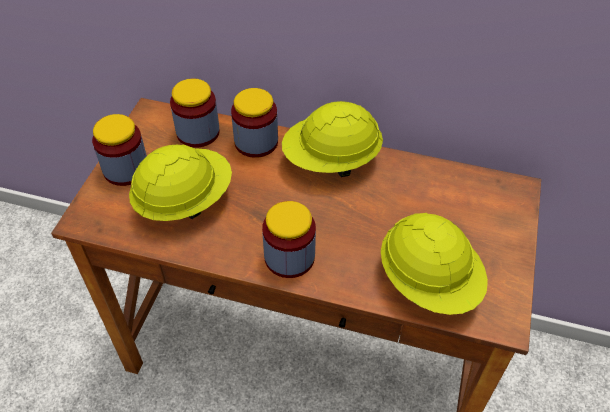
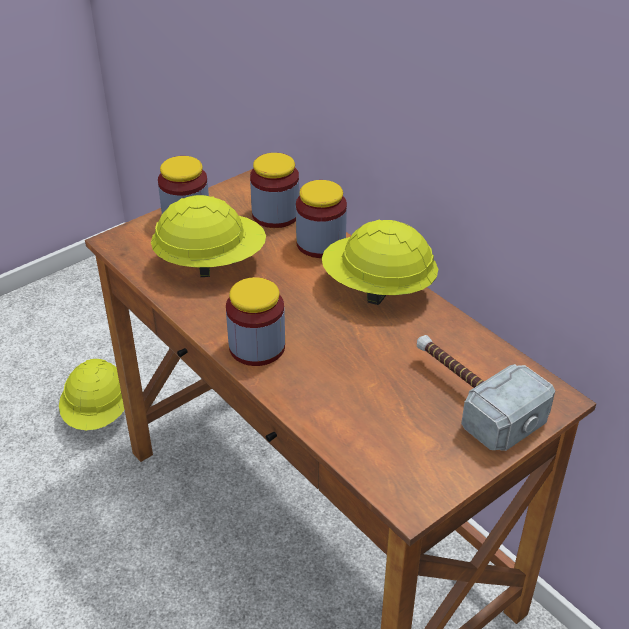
camera: 35 degrees right, 10 degrees down
(429, 281) = (369, 430): yellow hard hat -> yellow hard hat (98, 413)
(467, 216) = (470, 397): none -> hammer

